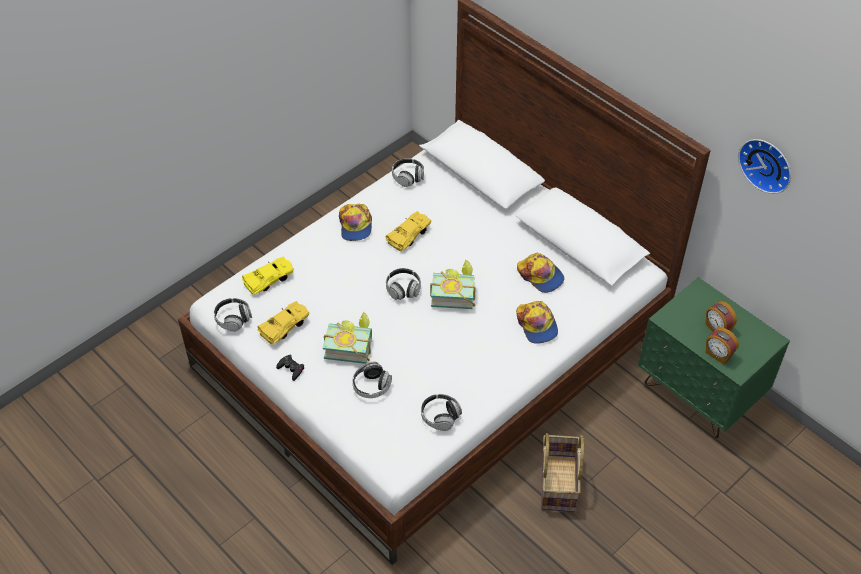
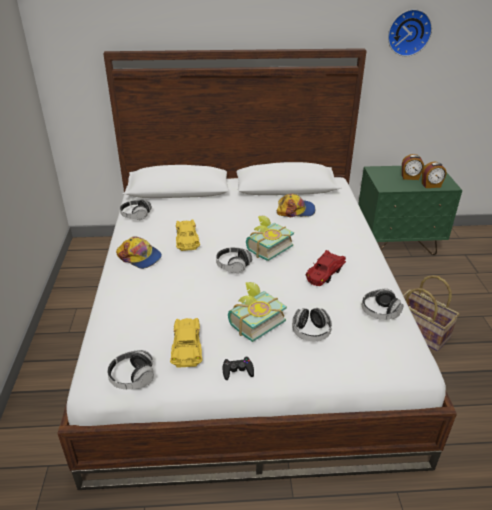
camera: 50 degrees left, 15 degrees down
(269, 279) = (123, 328): yellow toy car -> none
(456, 353) = (324, 273): none -> red toy car
(537, 325) = (336, 231): cap -> none

